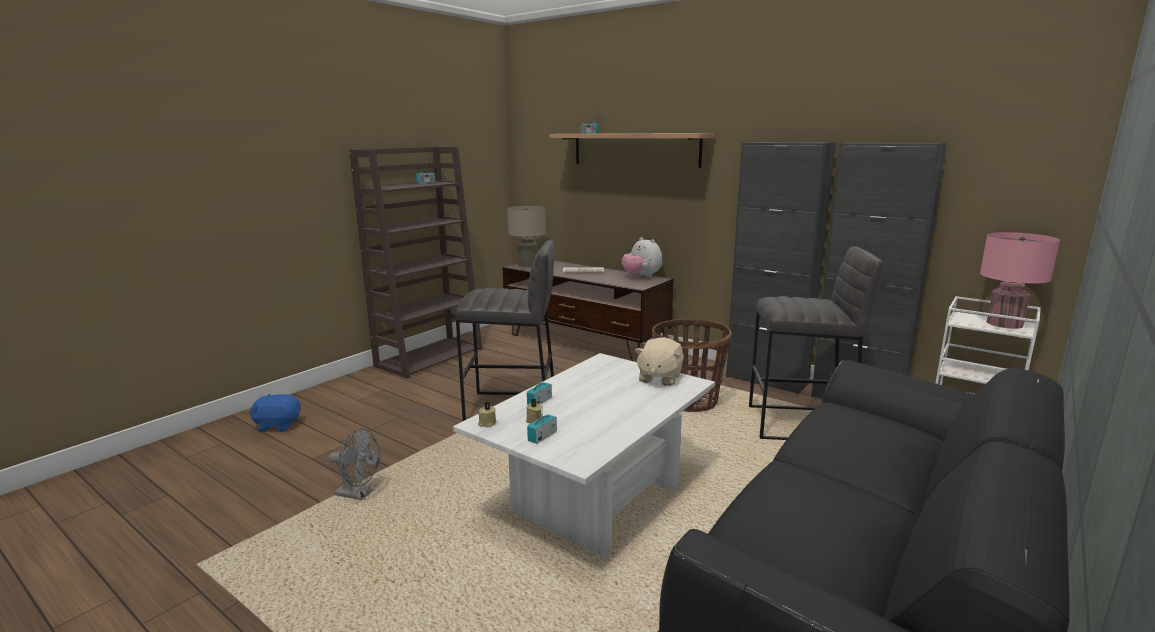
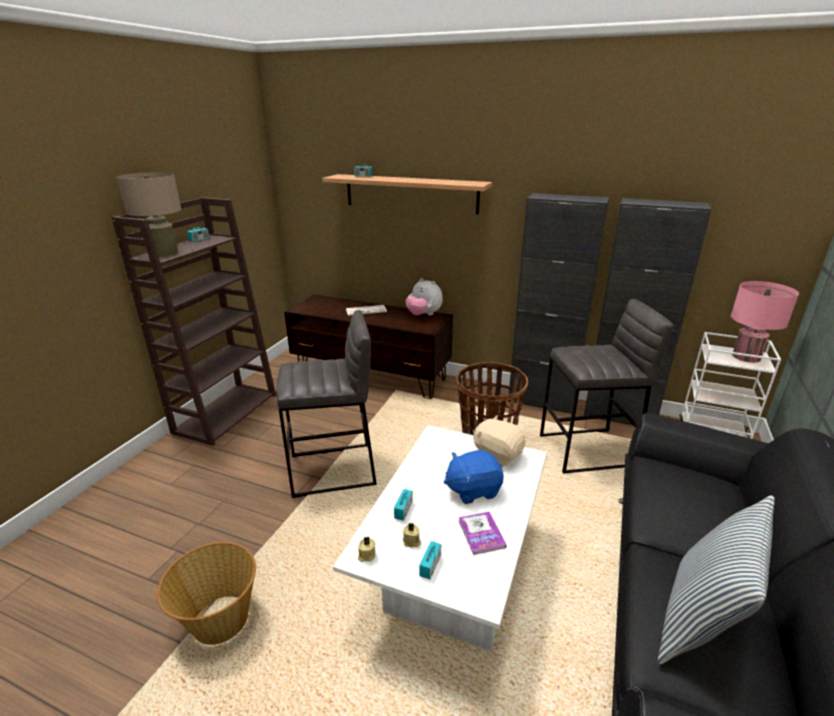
camera: 15 degrees left, 10 degrees up
(278, 425) = (91, 536): blue plush toy -> blue plush toy (473, 489)
(359, 494) = (219, 620): grey fan -> basket
(528, 264) = (308, 305): beige table lamp -> beige table lamp (164, 253)
(606, 424) = (481, 534): none -> book
(659, 378) = (497, 454): beige plush toy -> beige plush toy turned 120 degrees clockwise
(805, 512) = (700, 622): none -> pillow

